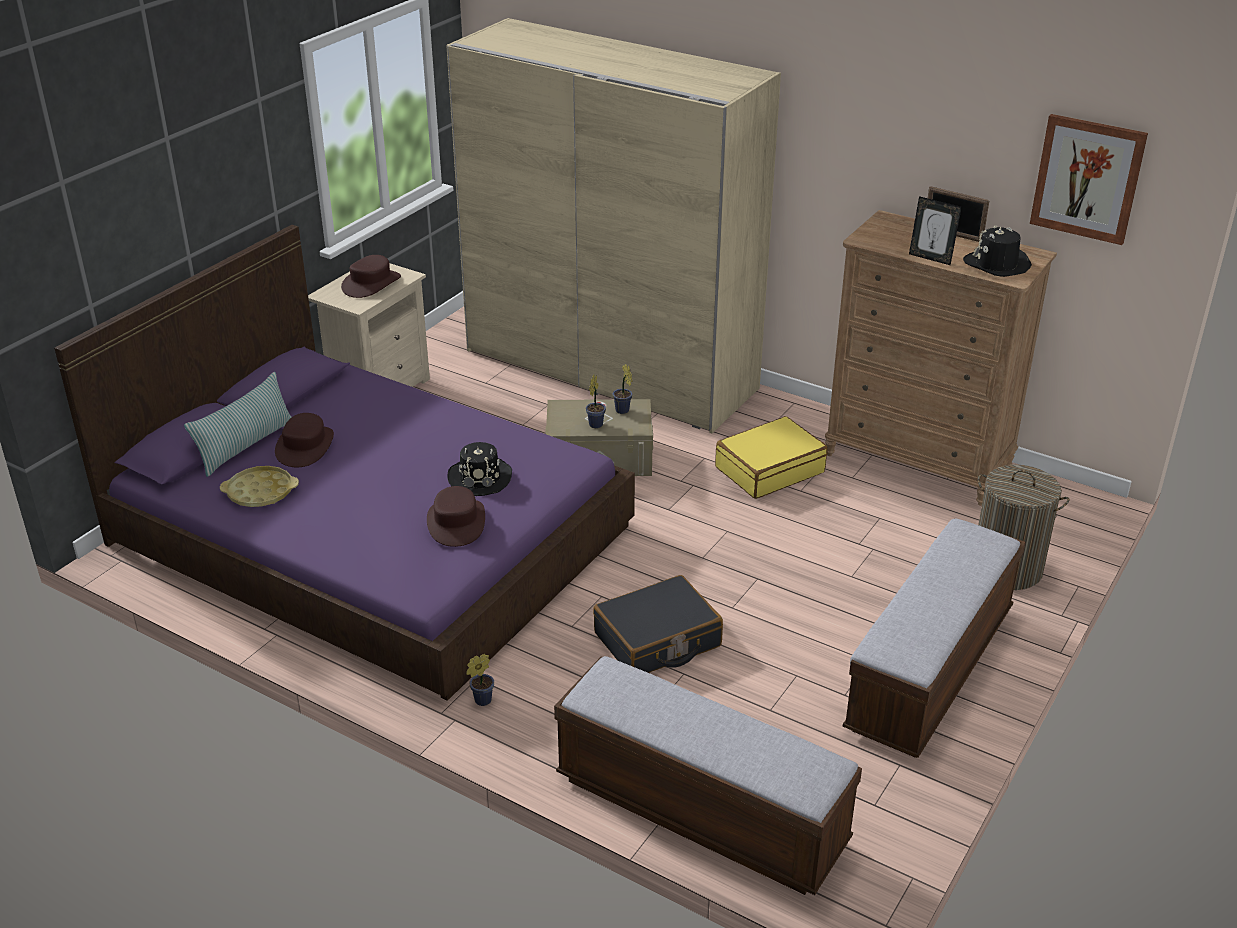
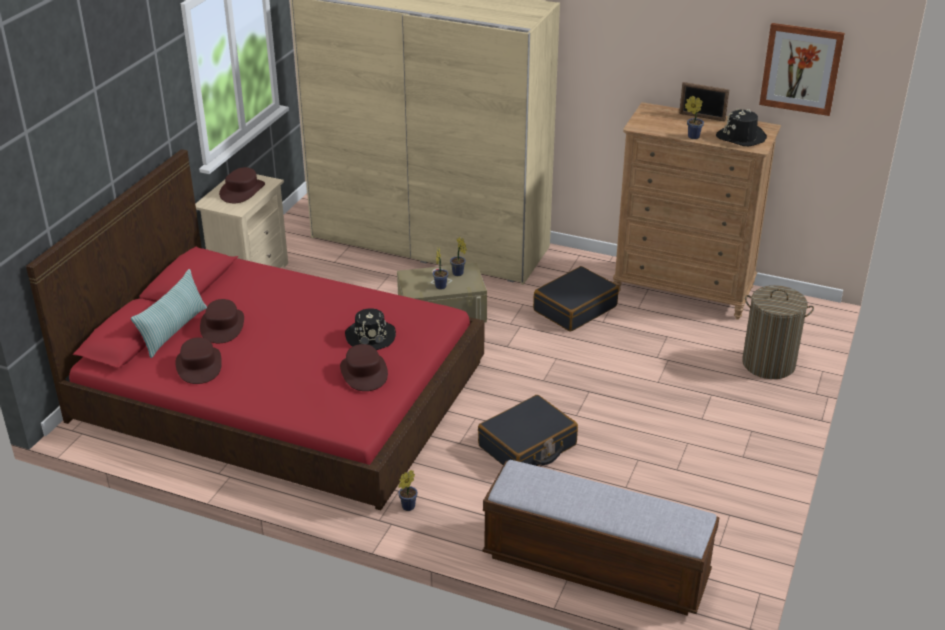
camera: 10 degrees left, 0 degrees up
(260, 492) = (199, 365): yellow tray -> brown hat
(371, 533) = (280, 390): purple bed -> red bed
(769, 469) = (574, 308): yellow suitcase -> black suitcase
(930, 670) = (733, 444): bench -> none
(931, 258) = (692, 136): picture frame -> potted plant

